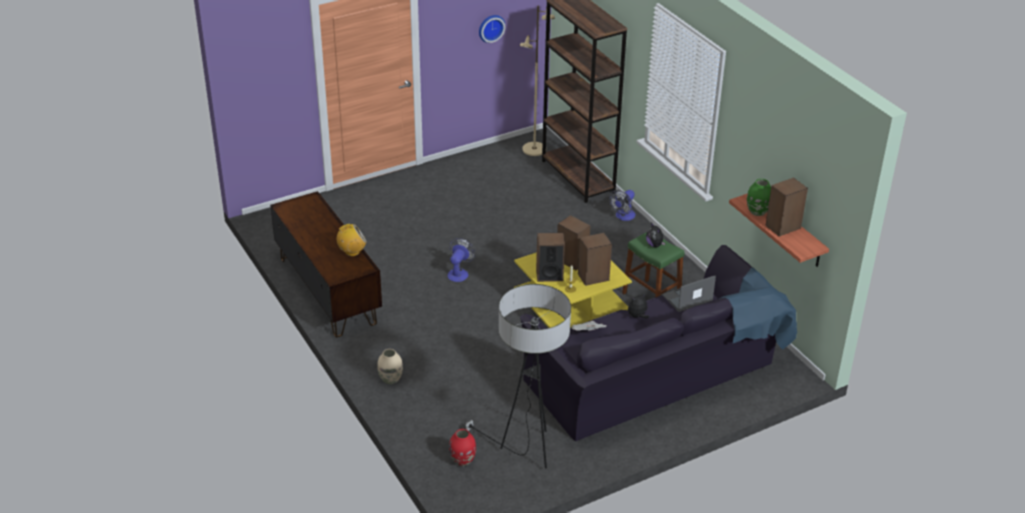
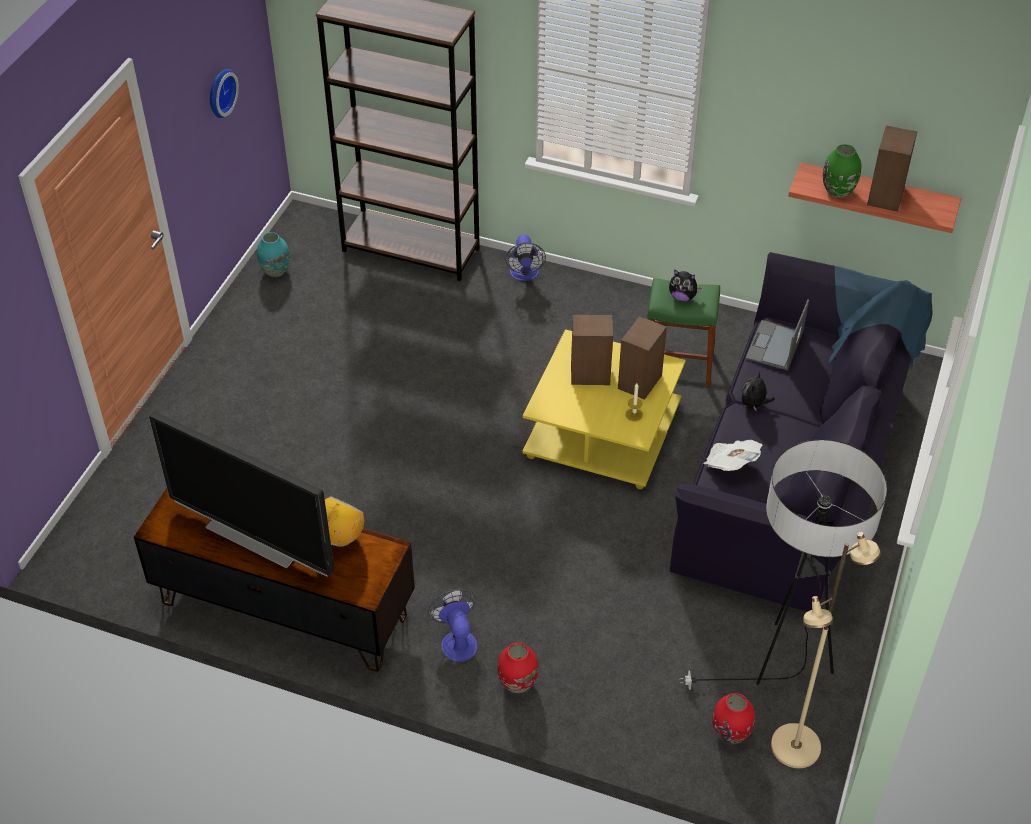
camera: 40 degrees left, 10 degrees up
(317, 232) = (255, 537): none -> television
(390, 379) = (517, 683): beige vase -> red vase
(459, 273) = (424, 472): fan -> fan (457, 640)
(497, 154) = (275, 271): none -> turquoise vase
(534, 150) = (314, 240): beige floor lamp -> beige floor lamp (796, 747)
(549, 275) = (588, 410): speaker -> none

